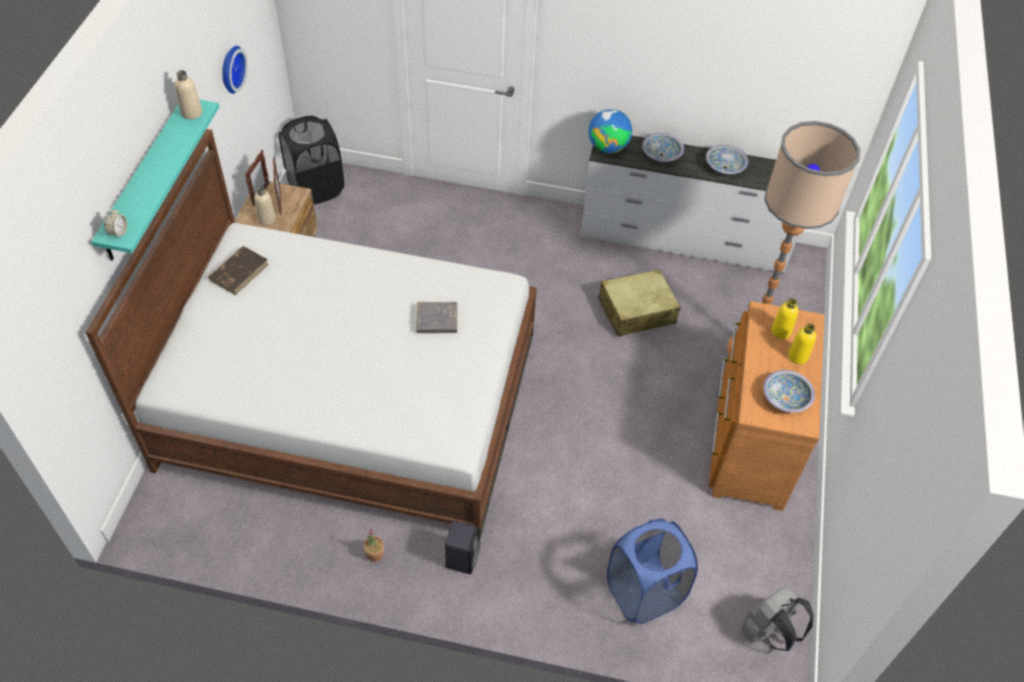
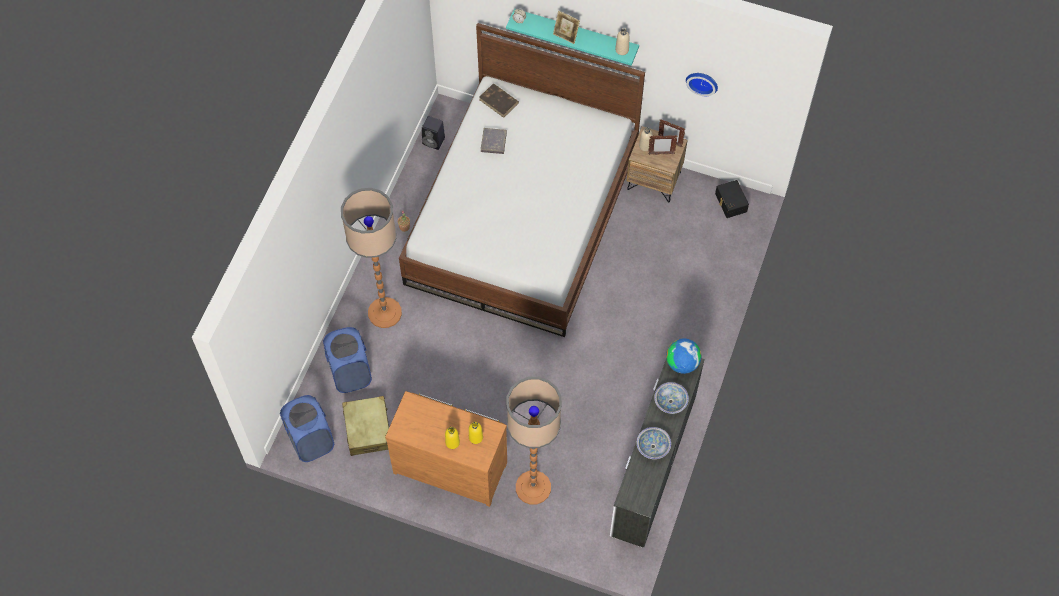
camera: 100 degrees right, 10 degrees up
(158, 174) = (566, 36): none -> picture frame
(239, 272) = (581, 124): brown book -> brown book (499, 101)
(316, 188) = (730, 203): black laundry basket -> black storage box
(436, 320) = (525, 234): grey book -> grey book (493, 142)
(462, 557) = (393, 274): black speaker -> black speaker (434, 141)
(531, 560) = (384, 312): none -> floor lamp
(636, 311) = (581, 413): beige suitcase -> beige suitcase (368, 429)
(769, 631) = (311, 441): grey backpack -> blue laundry basket
(786, 398) = (419, 425): bowl -> none

